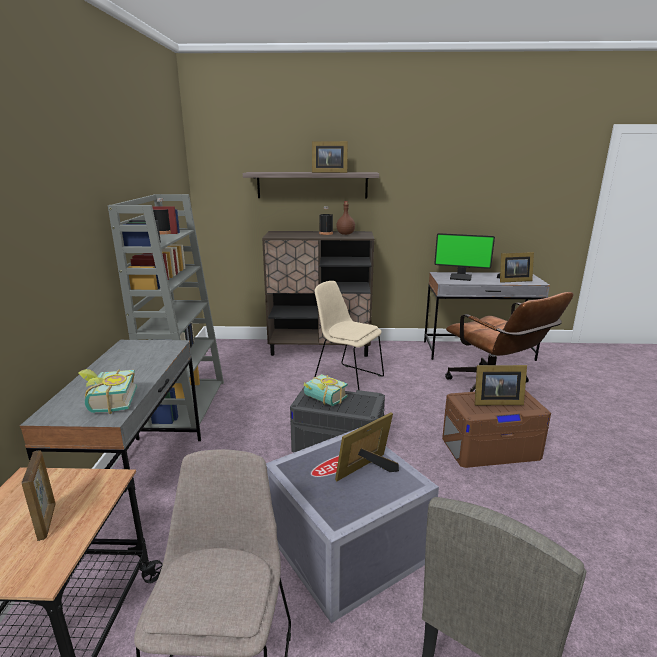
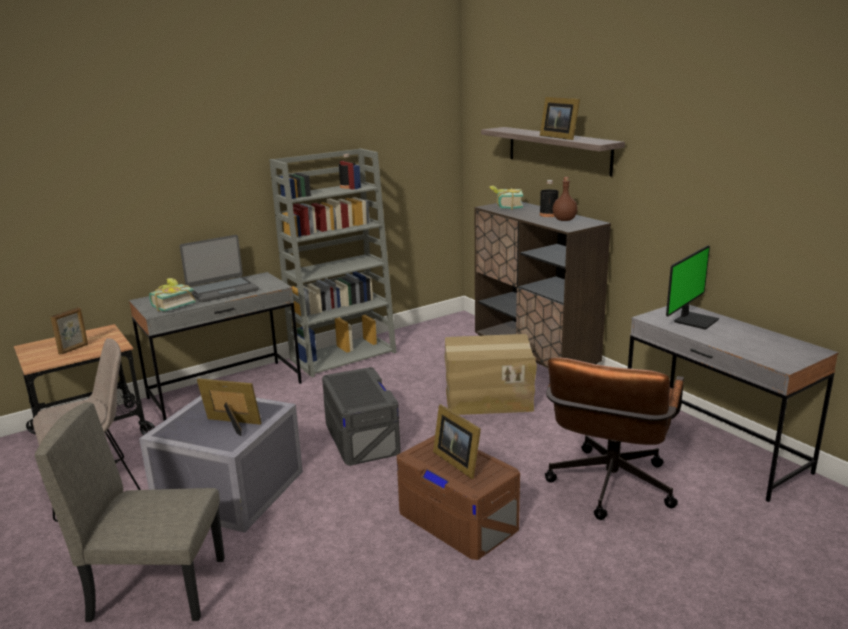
camera: 55 degrees right, 0 degrees up
(124, 368) = (222, 290): none -> laptop
(323, 400) = (349, 383): book -> book (506, 206)
(346, 379) = (488, 398): beige chair -> cardboard box
(461, 277) = (694, 320): monitor -> monitor turned 120 degrees counterclockwise
(512, 280) = (752, 349): picture frame -> none

